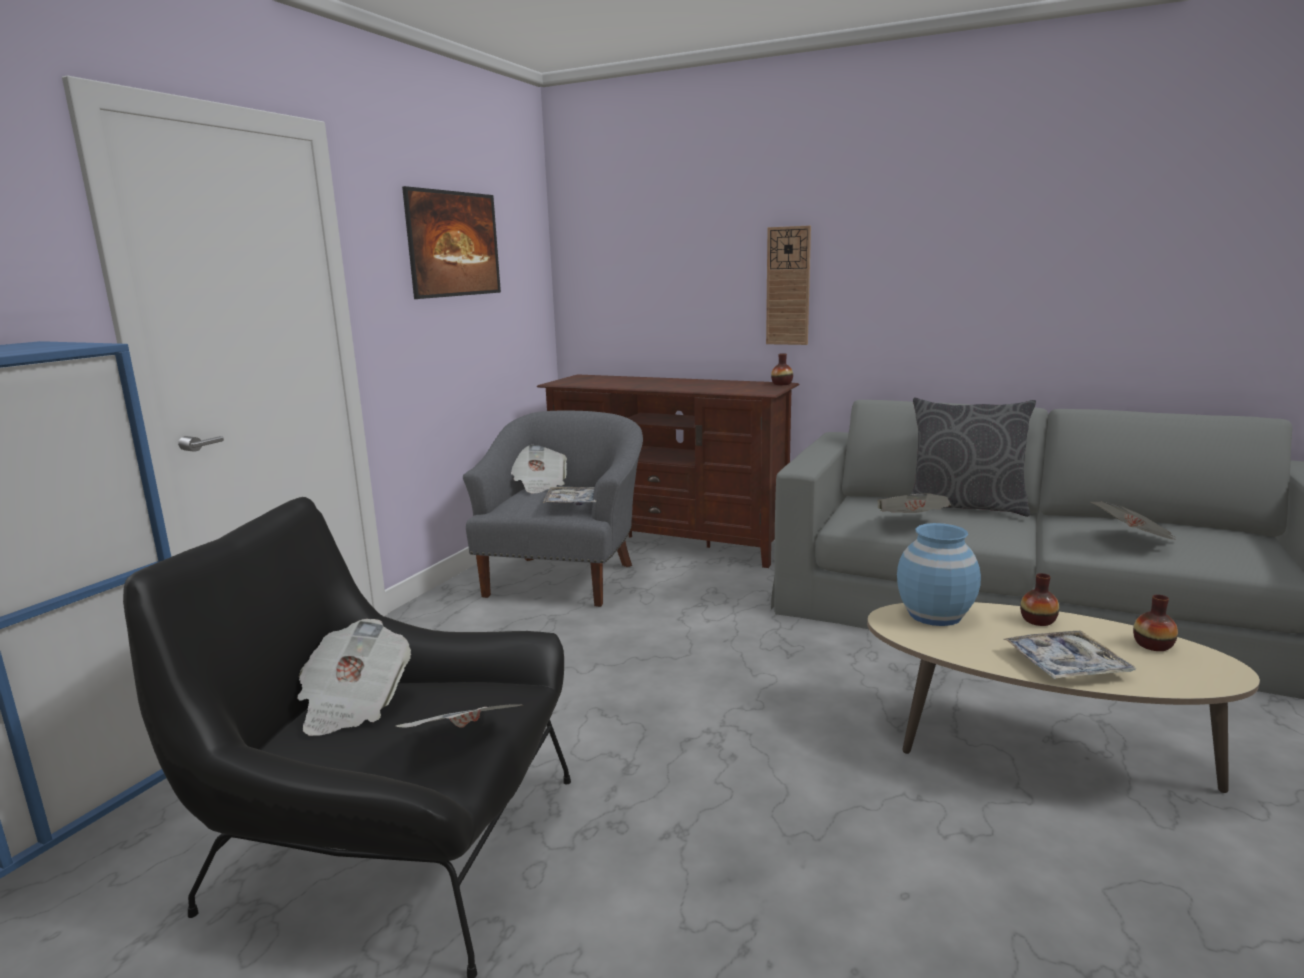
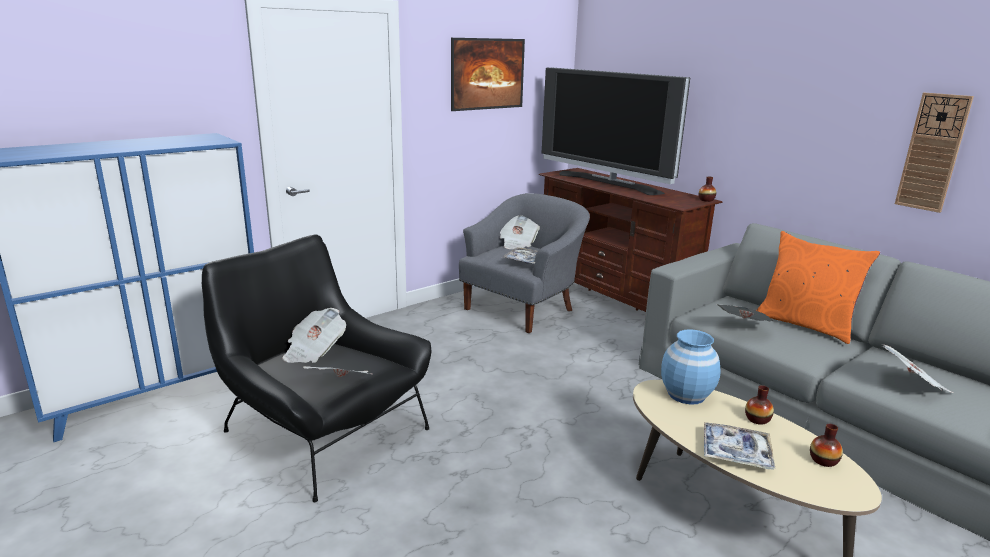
camera: 25 degrees right, 5 degrees up
(642, 383) = (608, 183): none -> television
(788, 286) = (726, 124): wall clock -> wall clock (932, 152)
(965, 507) = (805, 324): grey pillow -> orange pillow

